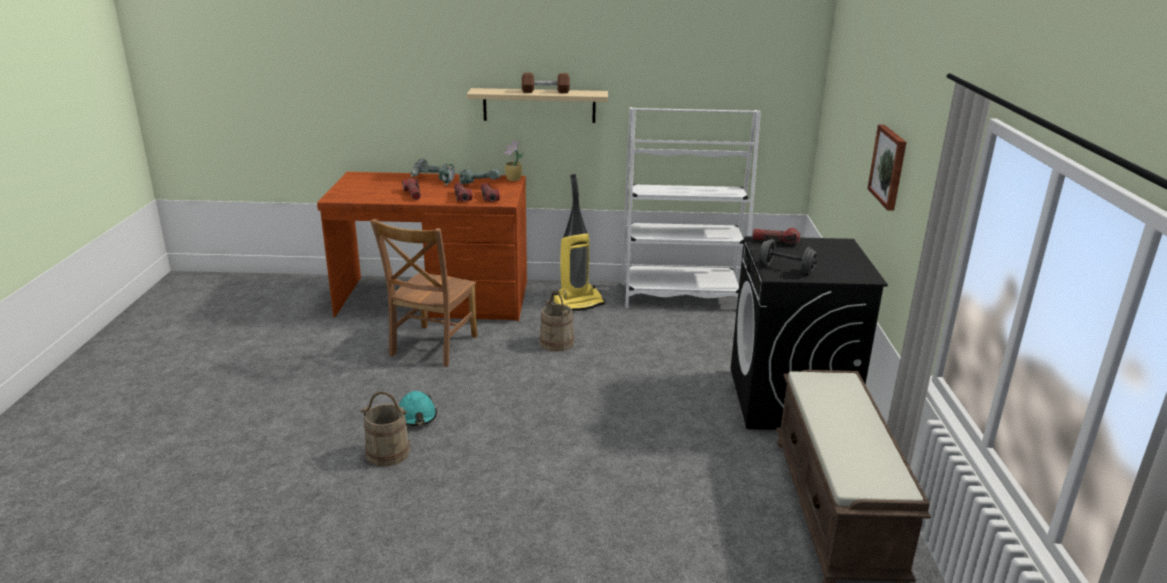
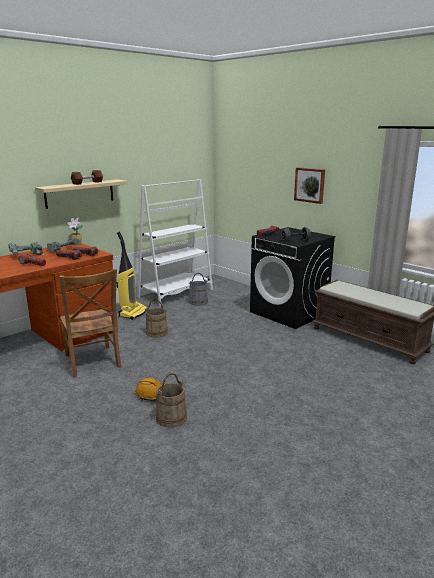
camera: 45 degrees left, 5 degrees down
(417, 416) = (152, 395): turquoise hard hat -> orange hard hat
(687, 322) = (198, 302): none -> grey bucket

